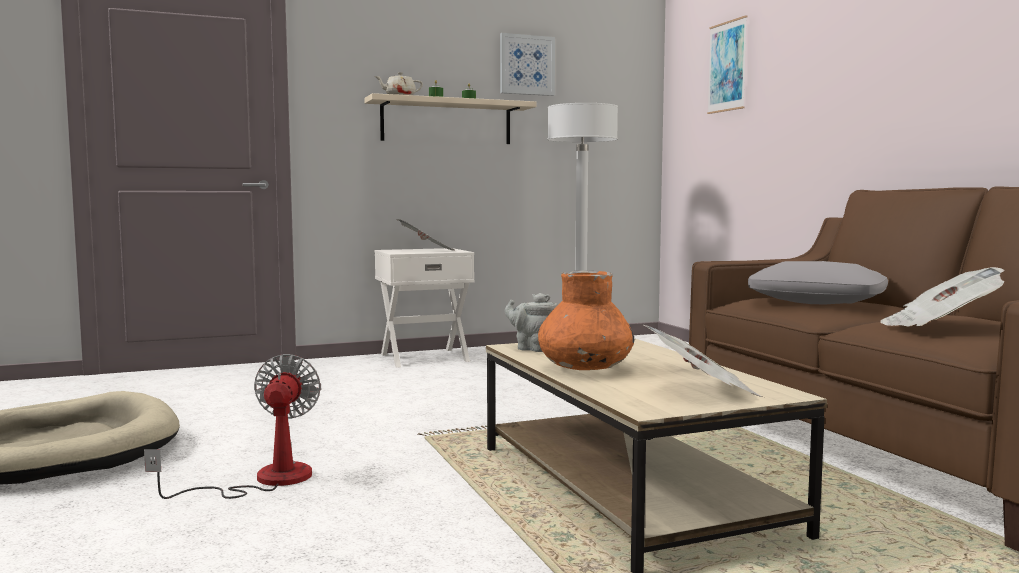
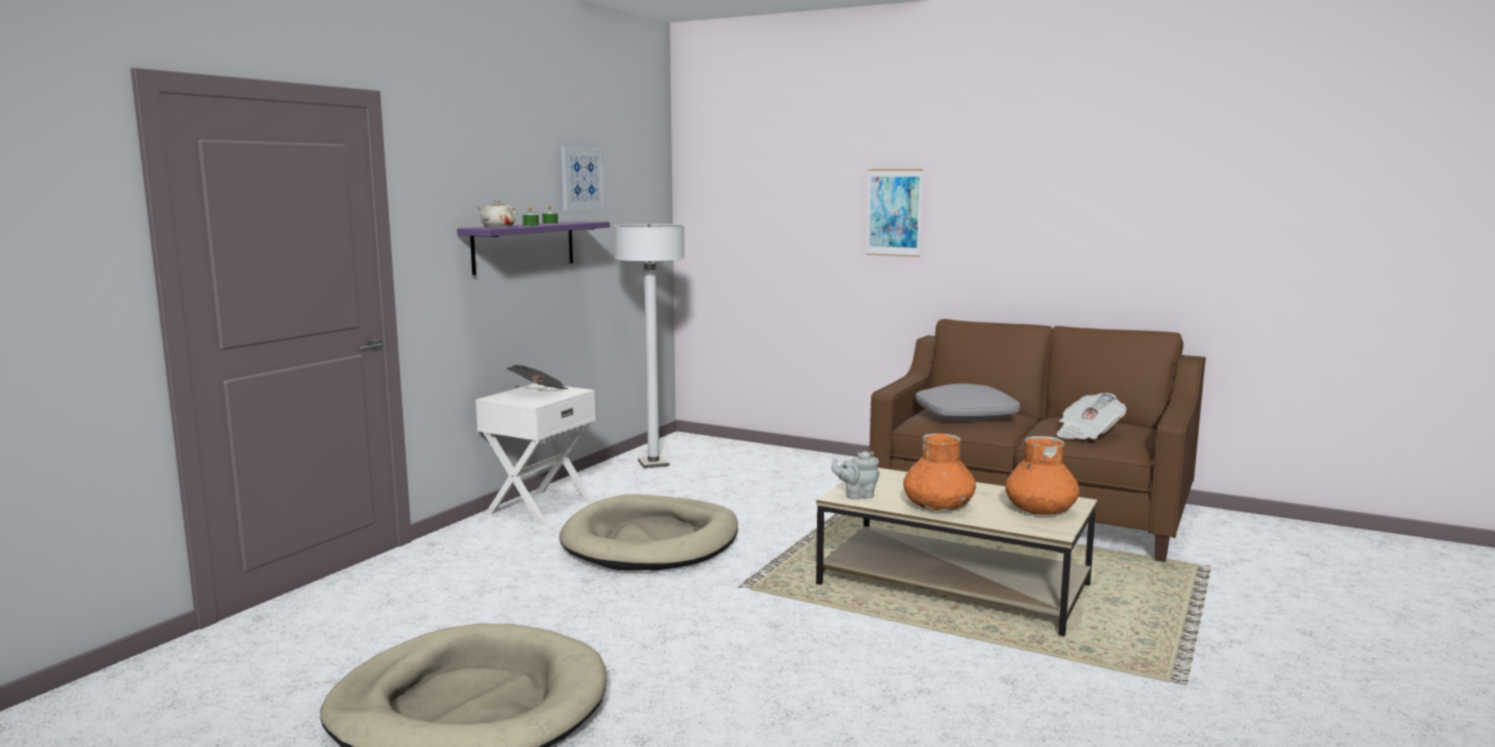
camera: 40 degrees left, 5 degrees up
(264, 481) = (732, 663): fan -> none
(441, 391) = (651, 541): none -> beige dog bed
(446, 122) = (524, 246): beige shelf -> purple shelf
(702, 391) = (1040, 510): newspaper -> orange vase
(727, 66) = (764, 186): picture -> picture (894, 212)

